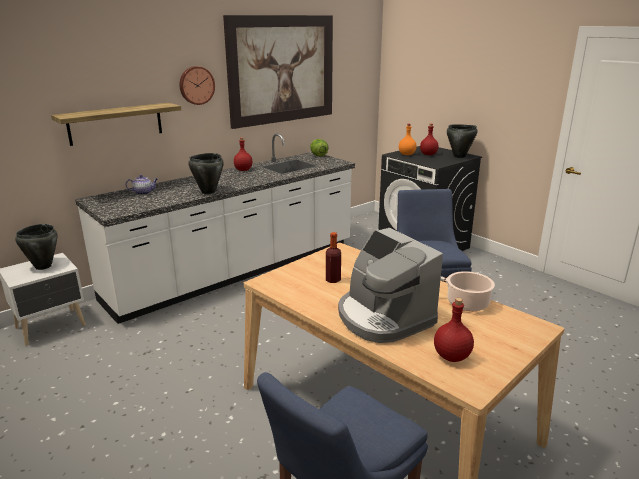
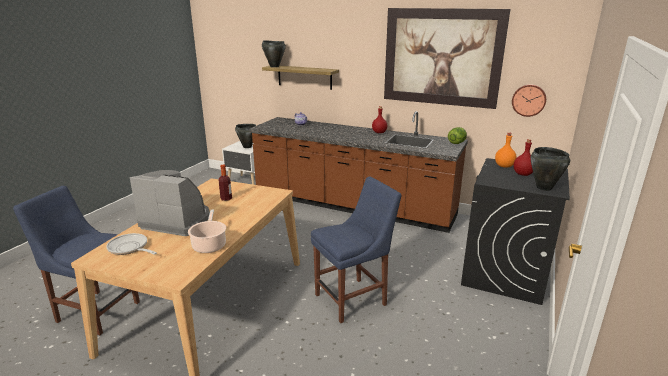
camera: 65 degrees right, 0 degrees up
(196, 85) = (360, 60): wall clock -> wall clock (528, 100)
(208, 192) = (319, 135): black cooking pot -> black cooking pot (274, 66)
(236, 271) = (352, 206): white counter -> brown counter
(383, 317) = (177, 221): coffee machine -> coffee machine turned 75 degrees clockwise
(452, 356) = (130, 248): red bottle -> frying pan

